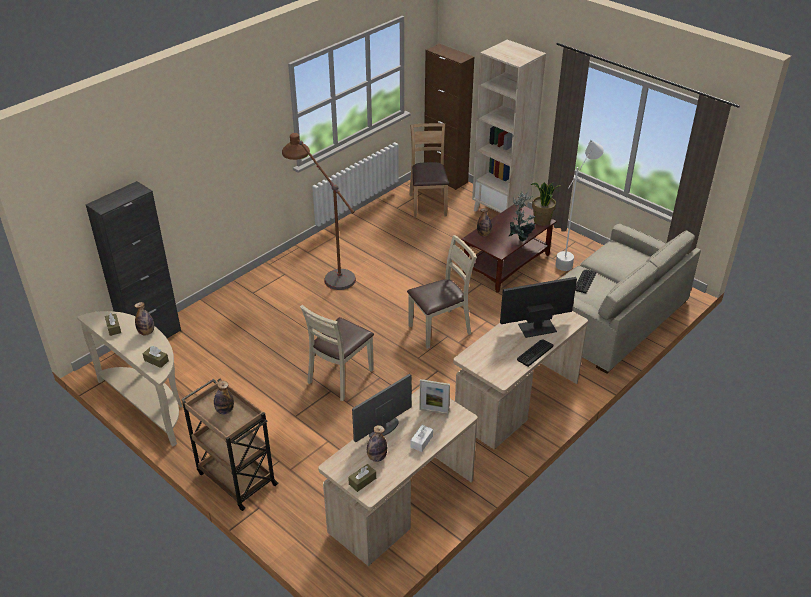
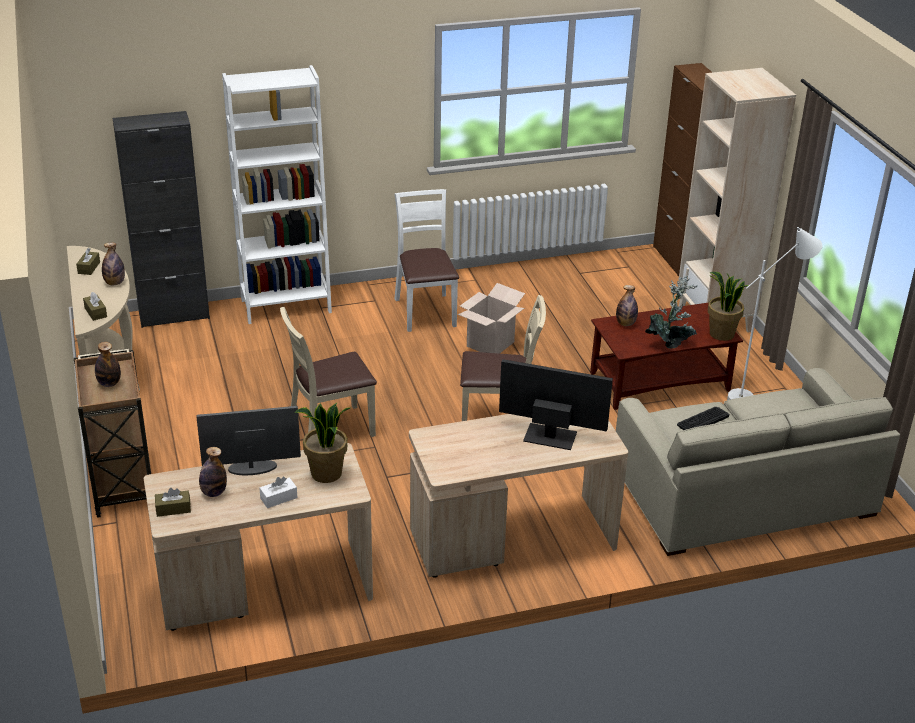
camera: 30 degrees right, 5 degrees down
(227, 300) = (286, 306): none -> white bookcase
(325, 270) = (425, 312): brown floor lamp -> white chair
(386, 277) = (490, 344): none -> cardboard box
(428, 204) = (624, 282): brown chair -> none
(434, 411) = (326, 474): picture frame -> potted plant
(534, 353) = (516, 461): keyboard -> none

